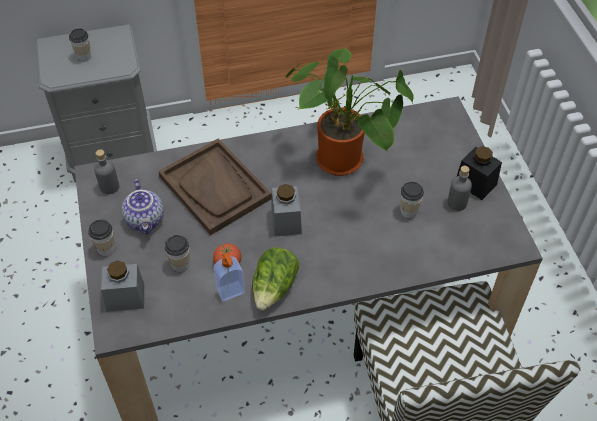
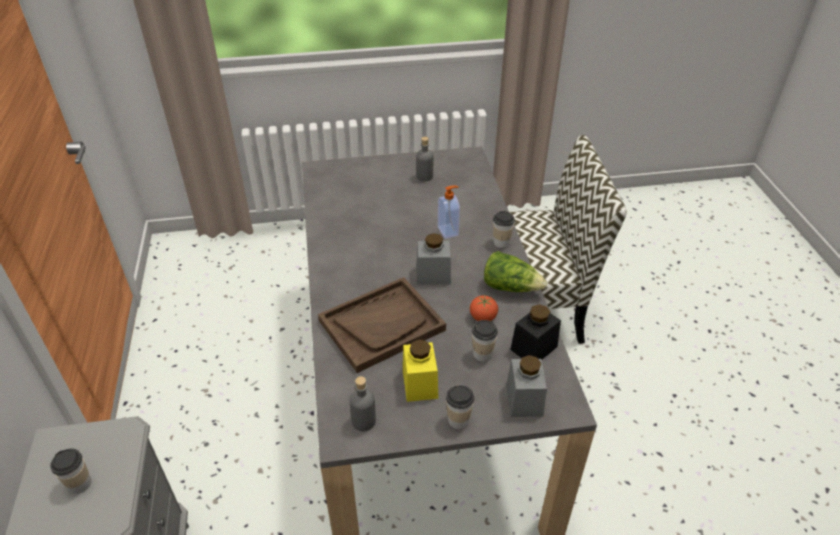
camera: 85 degrees left, 10 degrees down
(146, 220) = (420, 384): teapot -> yellow jar
(231, 292) = (515, 316): soap dispenser -> soap dispenser (448, 231)
(345, 161) = (364, 232): potted plant -> none
(408, 211) = (430, 202): cup -> cup (501, 242)
(475, 183) = (405, 165): black jar -> black jar (533, 348)

